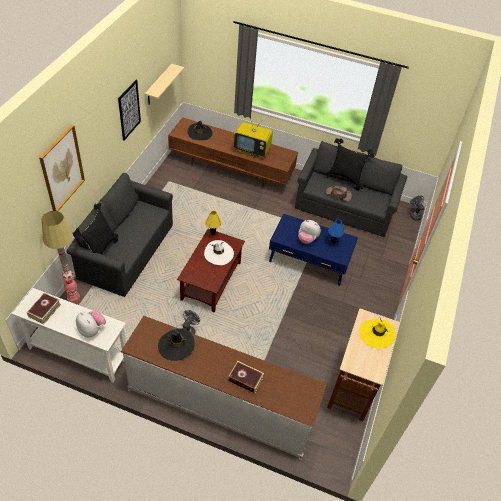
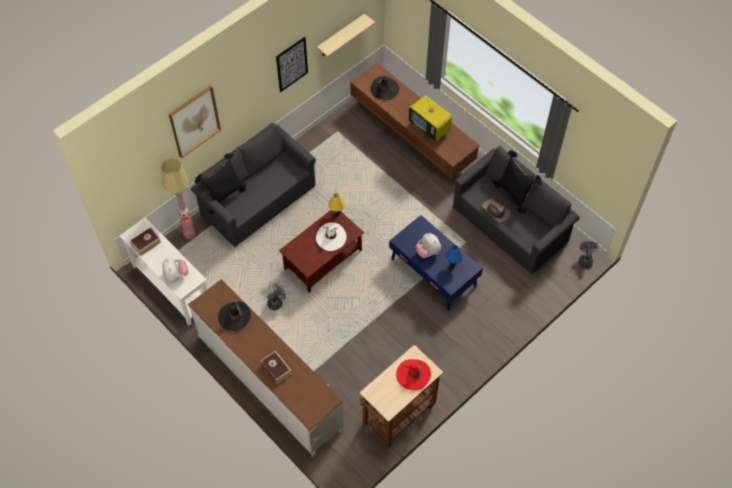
camera: 30 degrees right, 10 degrees up
(376, 334) = (413, 375): yellow hat -> red hat

